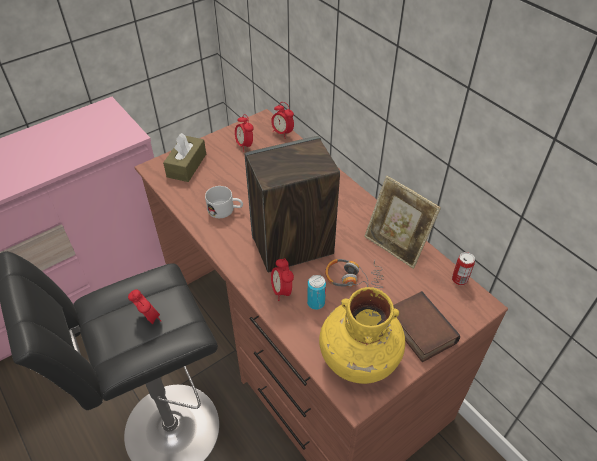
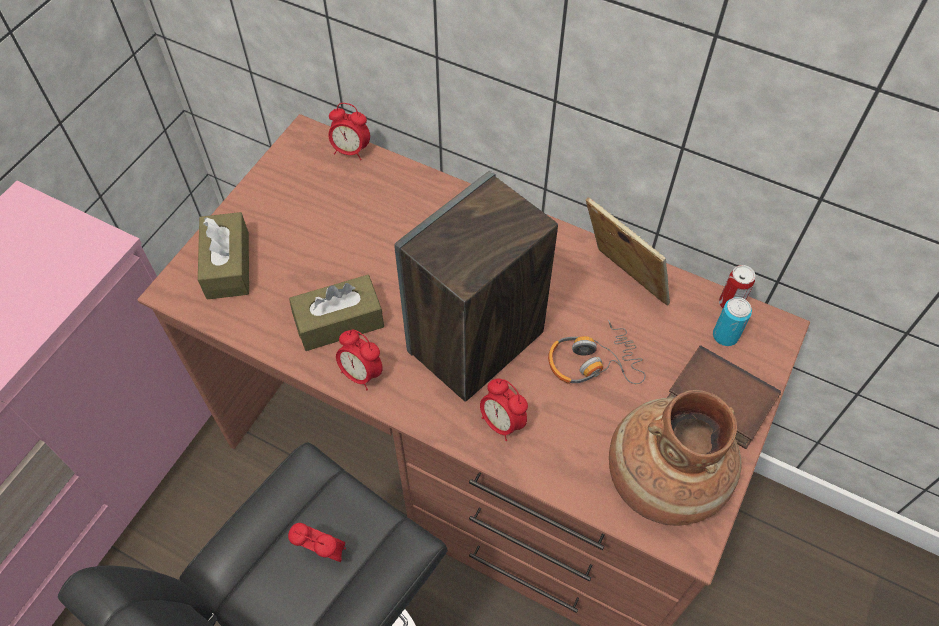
camera: 25 degrees left, 10 degrees up
(225, 210) = (339, 322): white mug -> brown tissue box
(245, 145) = (303, 194): alarm clock -> alarm clock (361, 374)
(316, 303) = (560, 421): can -> can (725, 336)
(358, 357) = (662, 479): yellow vase -> brown vase
(395, 246) = (621, 284): picture frame -> picture frame turned 150 degrees counterclockwise

